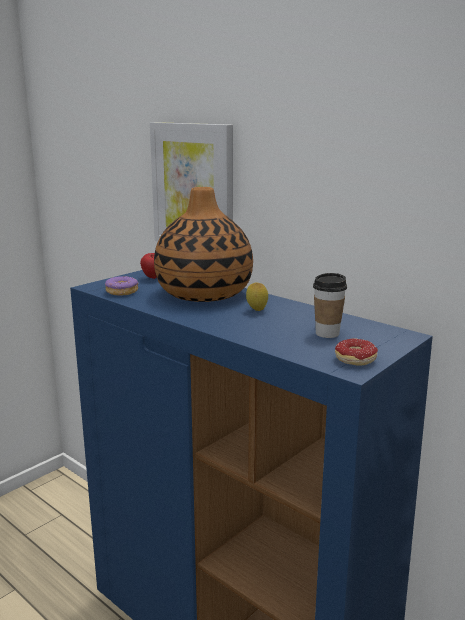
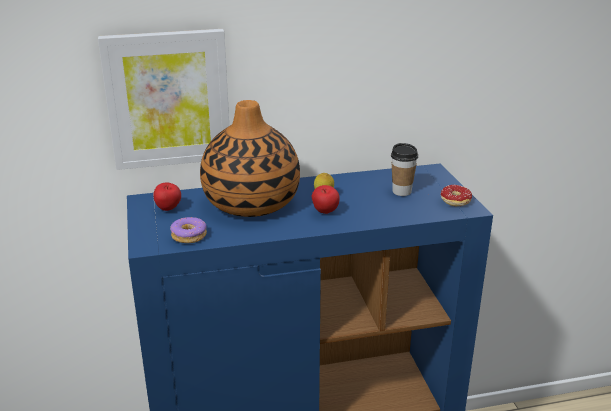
camera: 55 degrees left, 10 degrees up
(228, 317) = (325, 213): none -> apple

